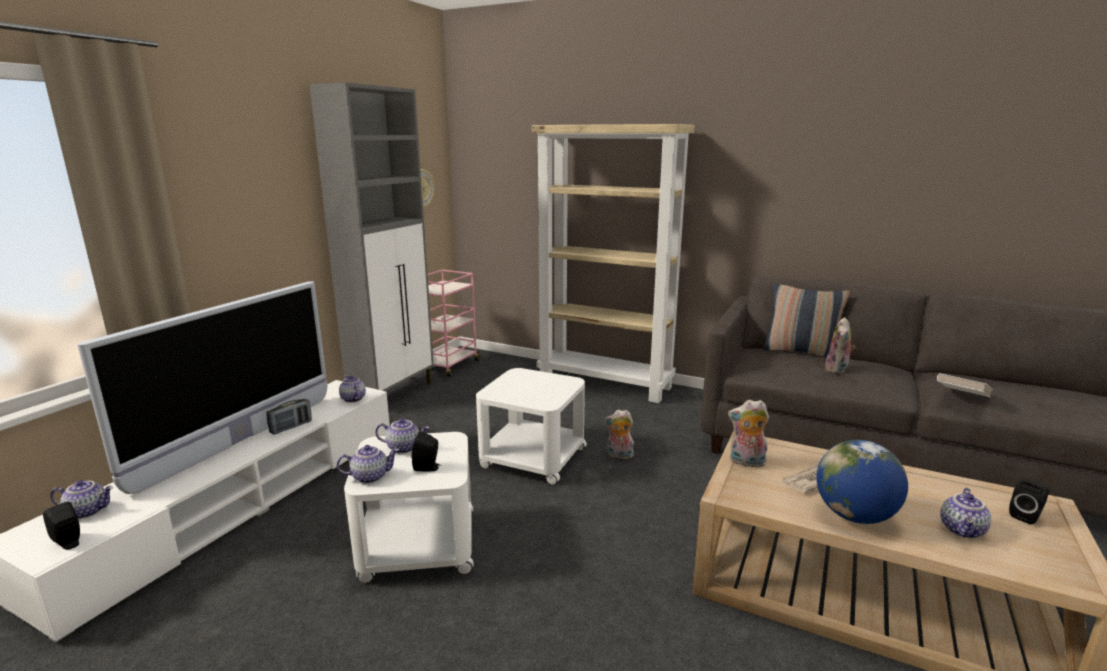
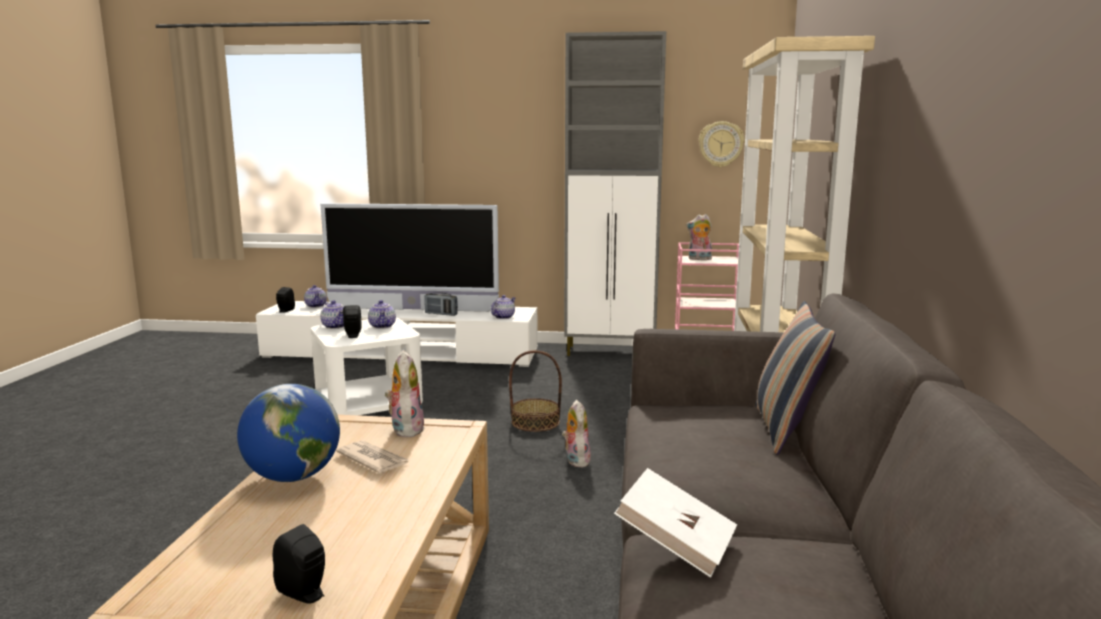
camera: 70 degrees right, 5 degrees down
(532, 457) = (535, 422): white side table -> basket
(837, 370) = (708, 448): plush toy -> plush toy (699, 259)
(963, 530) = (266, 539): teapot -> none

